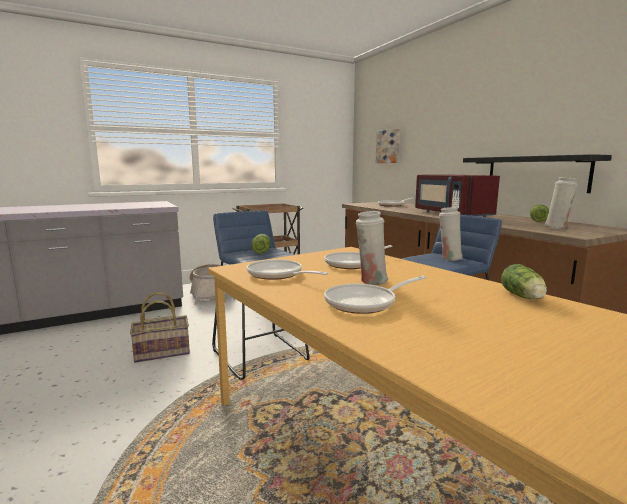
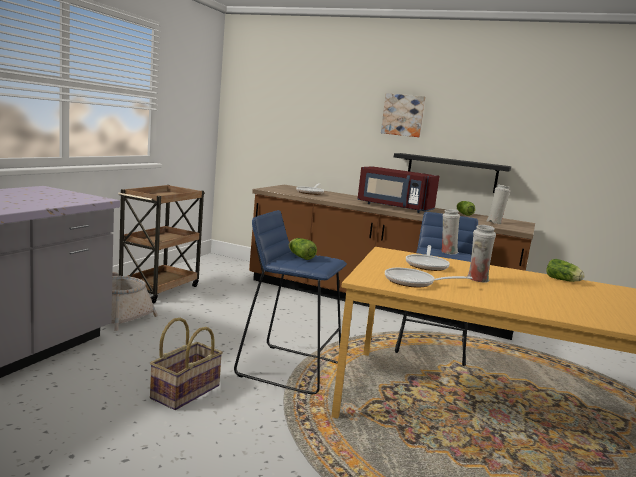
camera: 40 degrees left, 0 degrees up
(365, 303) = (517, 297): frying pan -> none
(388, 146) = (280, 123): picture -> picture (403, 115)

